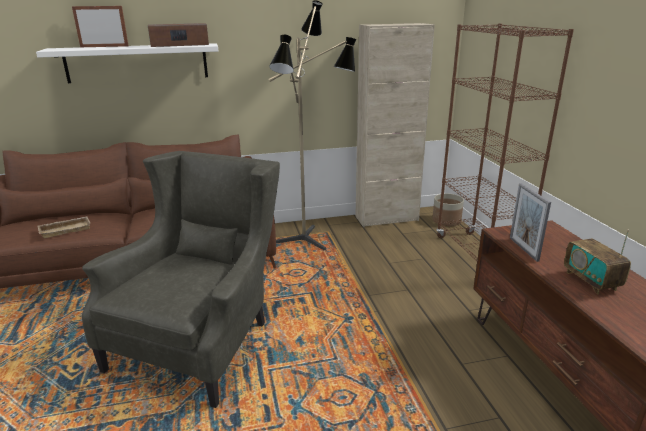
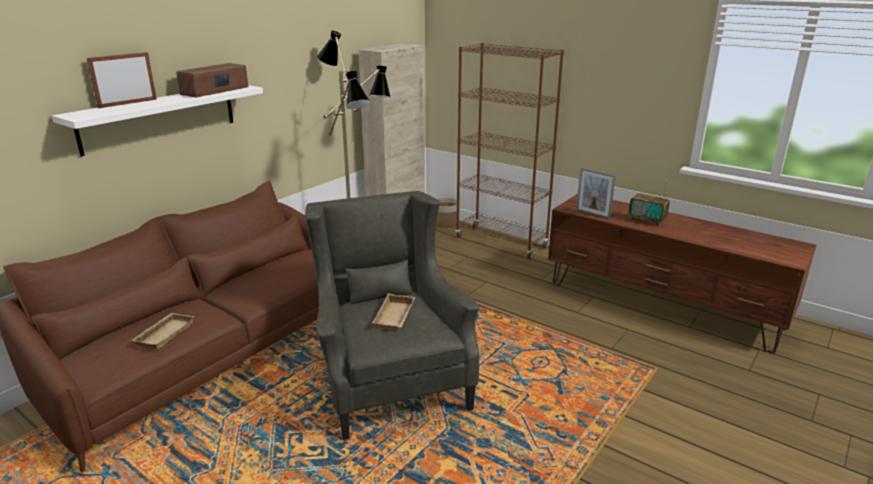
camera: 40 degrees left, 0 degrees up
(176, 278) = (395, 317): none -> beige tray

